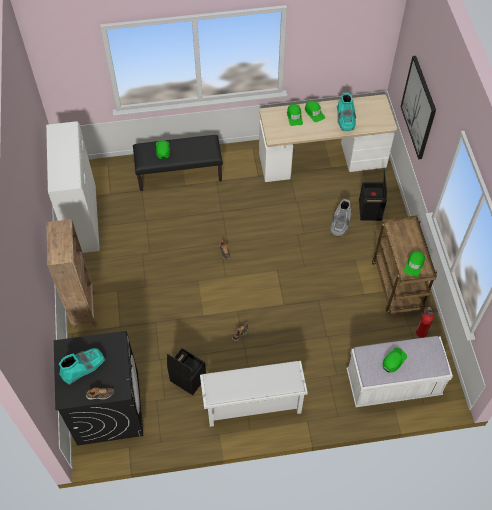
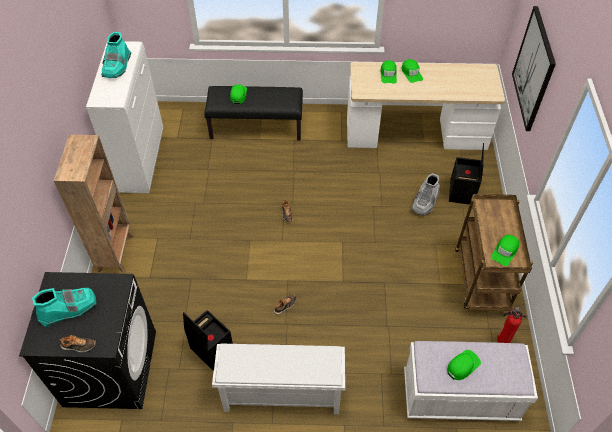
camera: 10 degrees right, 5 degrees down
(345, 119) = (446, 83): turquoise boot -> turquoise boot (117, 66)

